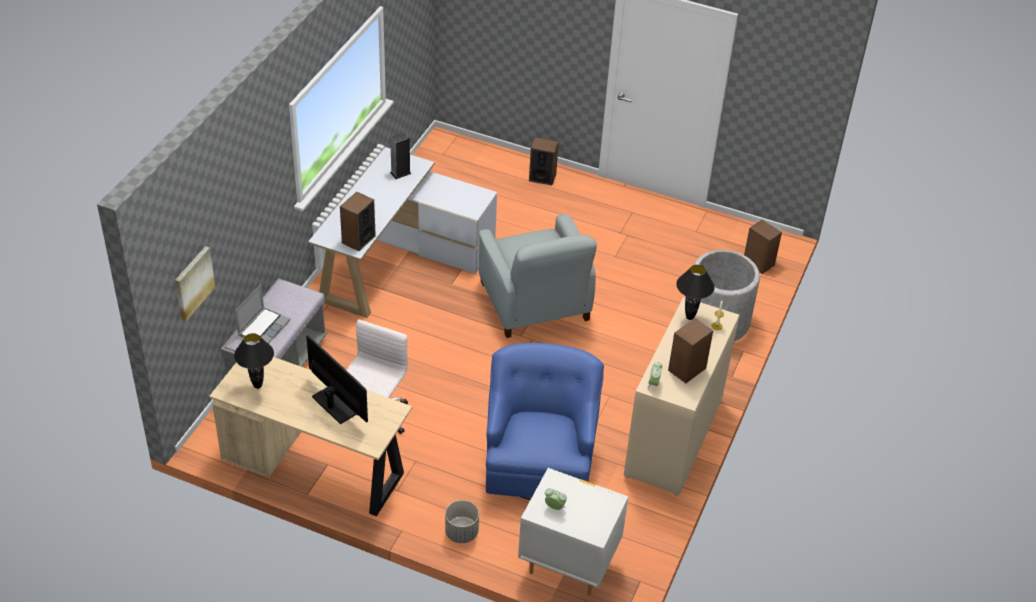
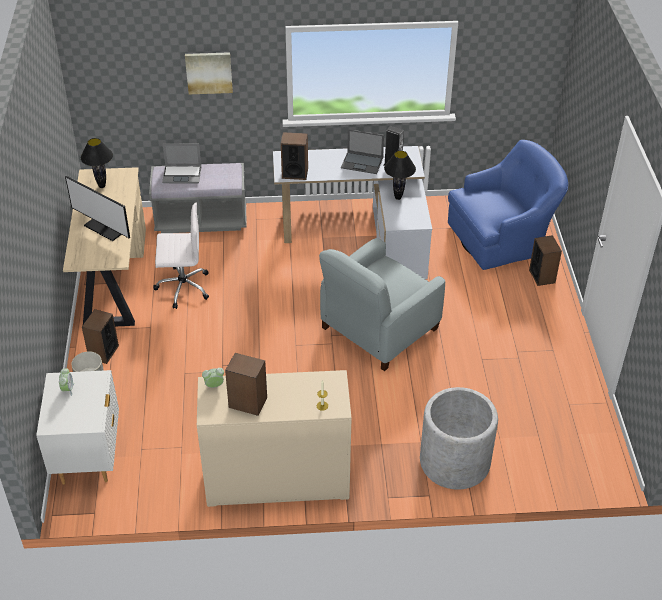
camera: 65 degrees right, 0 degrees up
(193, 283) = (122, 91): picture -> picture (209, 72)
(334, 405) = (104, 228): monitor -> monitor turned 105 degrees clockwise
(381, 190) = (362, 163): none -> laptop
(539, 458) = (196, 398): blue armchair -> blue armchair (502, 238)
(689, 317) = (320, 383): black table lamp -> black table lamp (397, 197)
(758, 263) = (566, 467): speaker -> speaker (103, 352)

